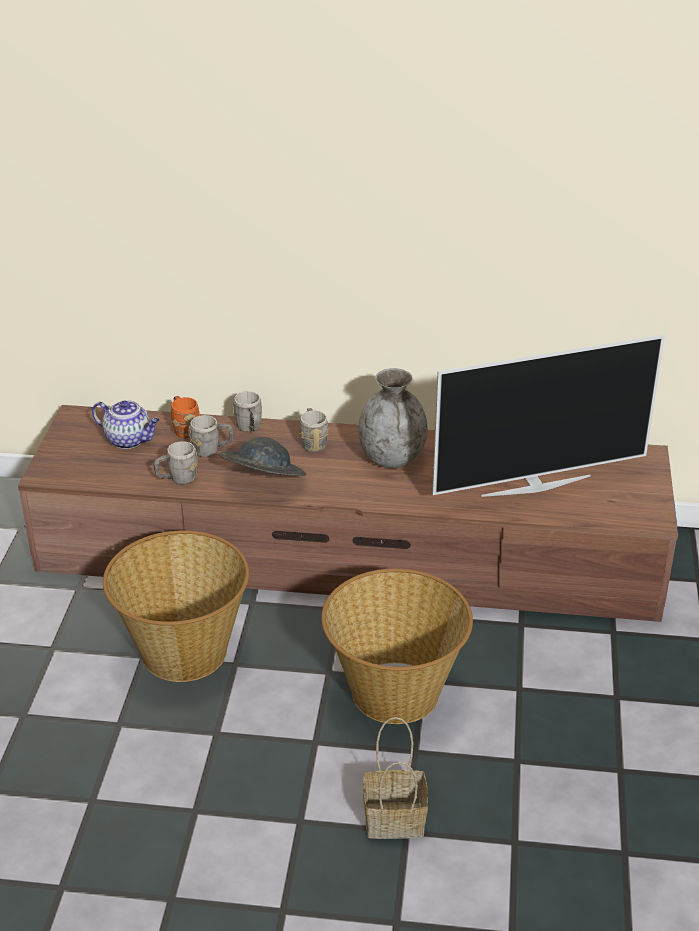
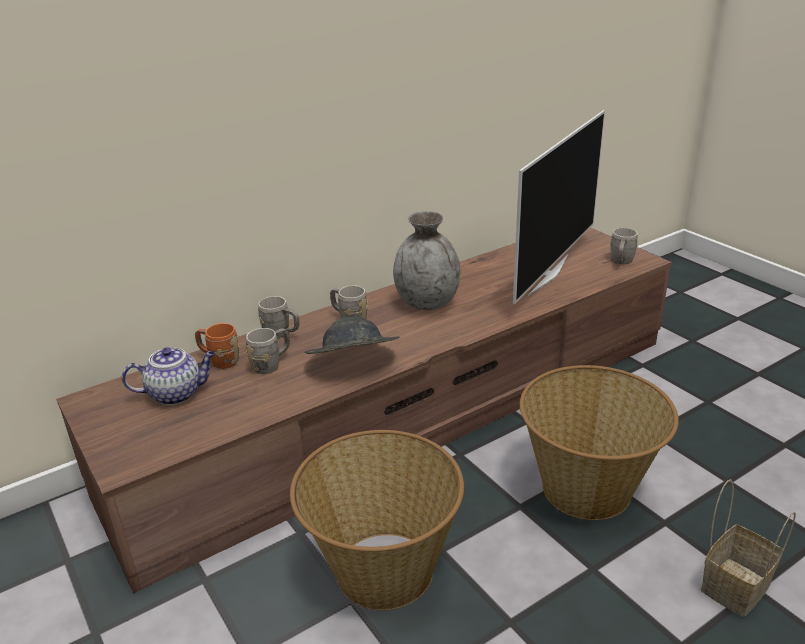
camera: 40 degrees left, 5 degrees down
(177, 479) = (273, 400): grey mug -> grey mug (621, 262)

